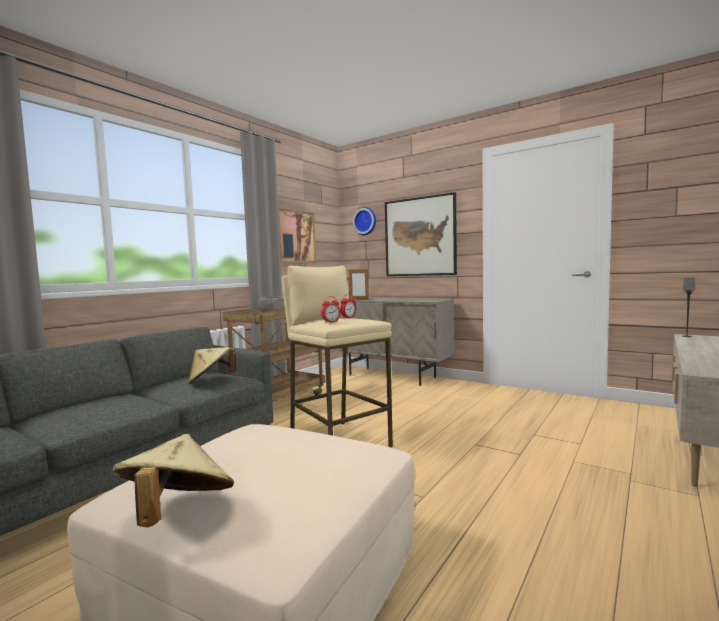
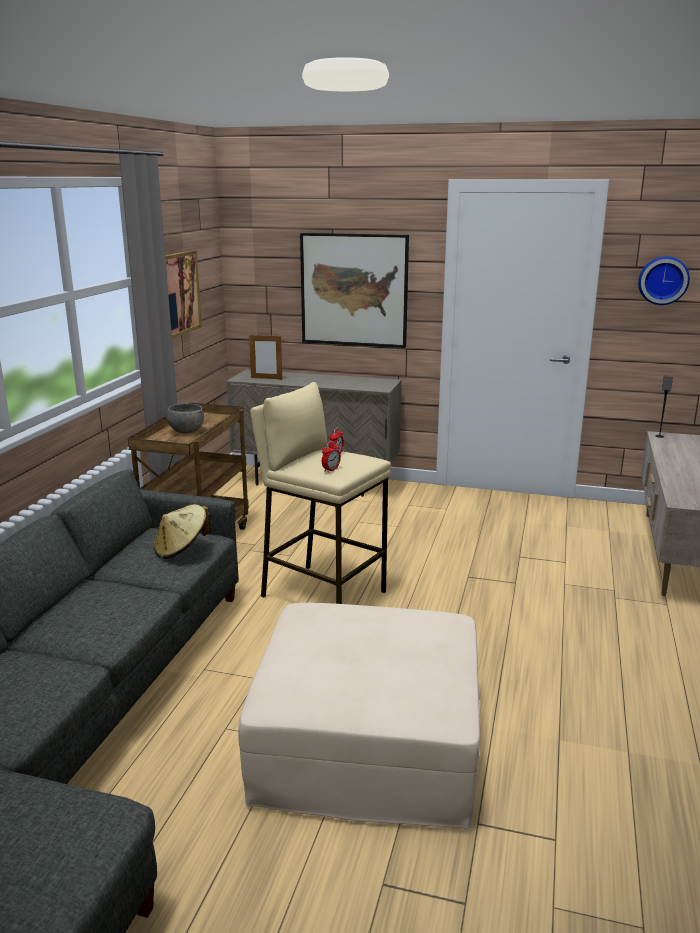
camera: 20 degrees left, 15 degrees up
(176, 513) = (354, 703): beige hat -> none
(365, 221) = (267, 256): wall clock -> wall clock (663, 280)

